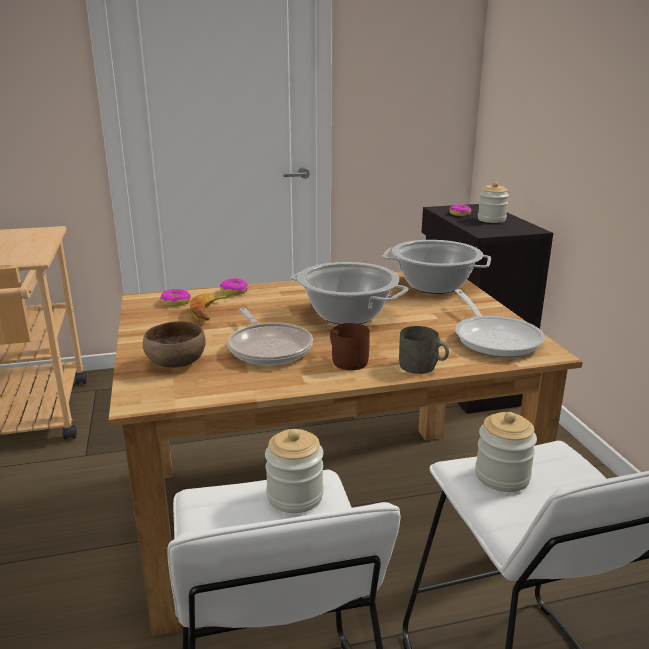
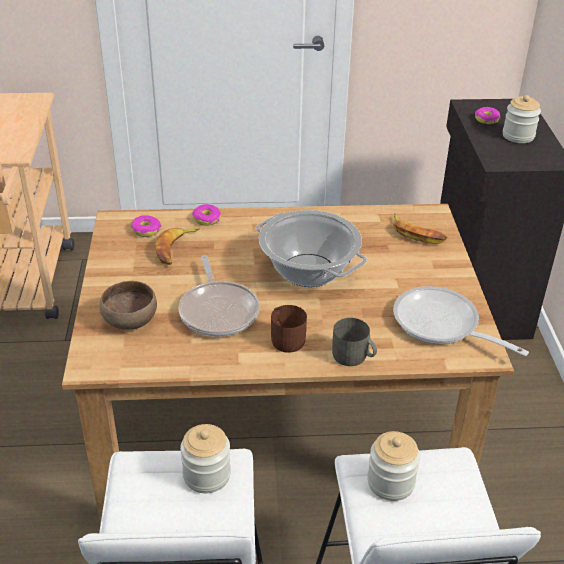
camera: 10 degrees right, 15 degrees up
(435, 285) = (416, 233): cooking pot -> banana
(494, 338) = (441, 325): frying pan -> frying pan turned 135 degrees clockwise

